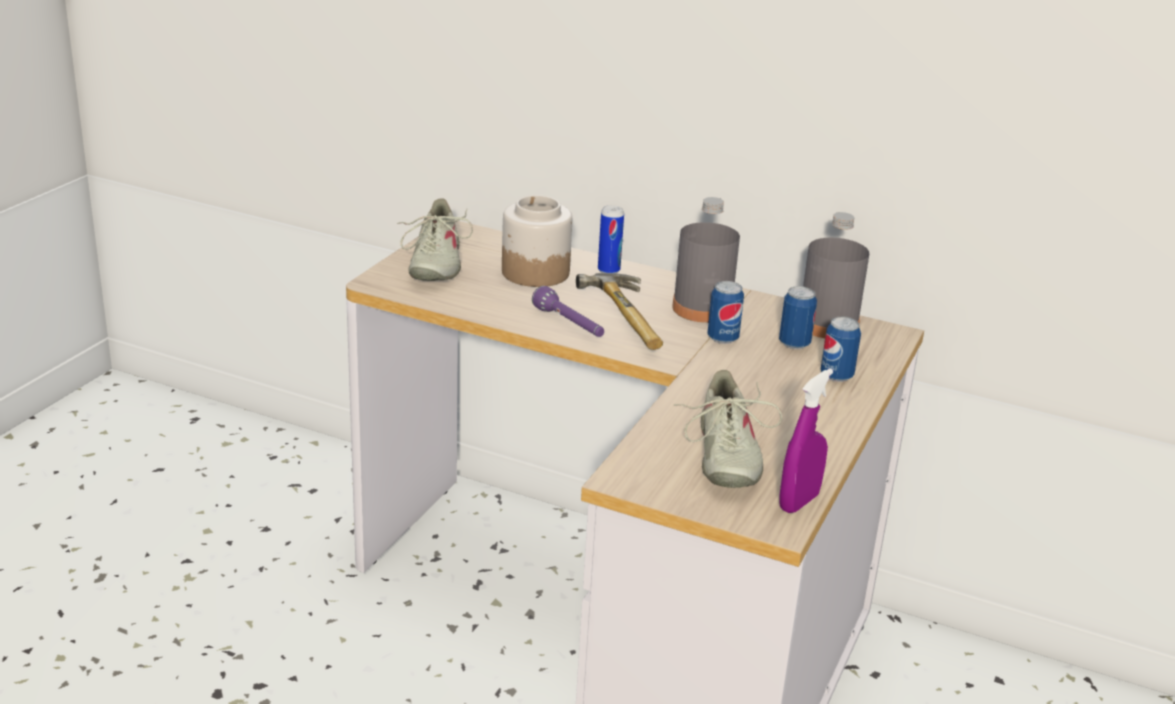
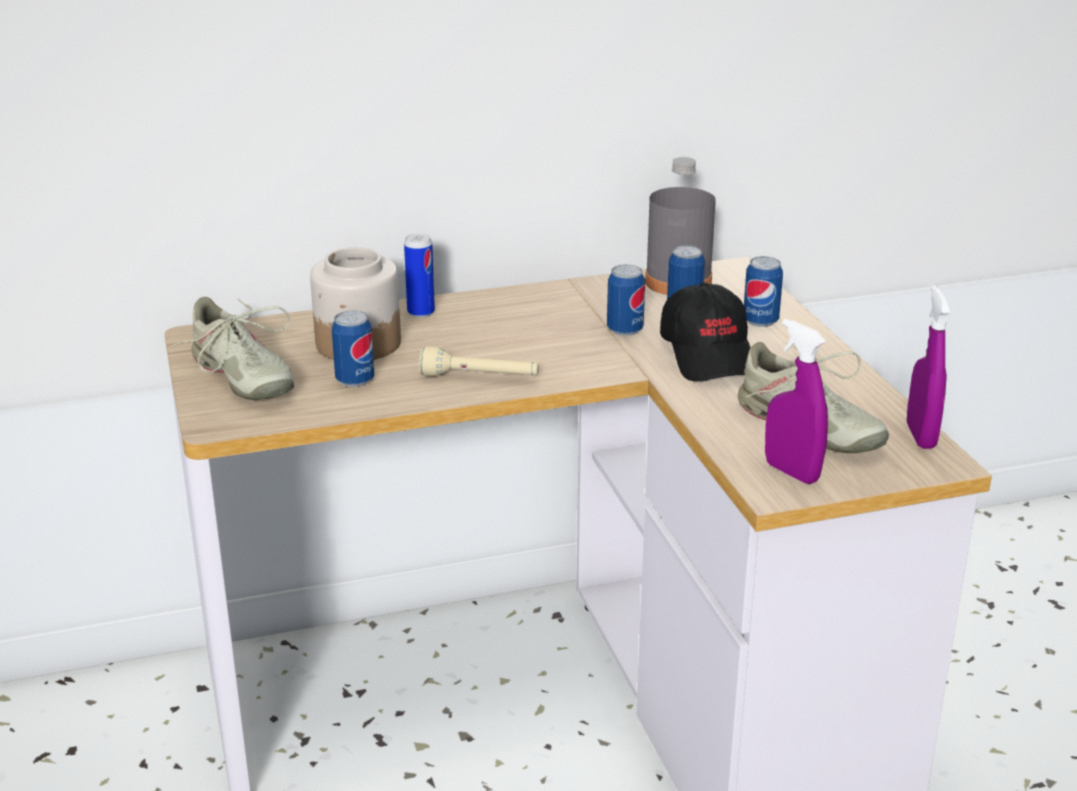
camera: 40 degrees left, 0 degrees up
(493, 293) = (355, 380): none -> can
(569, 324) = (480, 377): purple flashlight -> beige flashlight
(633, 317) = (521, 346): hammer -> none
(655, 475) = (791, 472): none -> purple spray bottle
(702, 308) = (562, 312): grey bottle -> none
(751, 380) = (709, 355): none -> black cap

